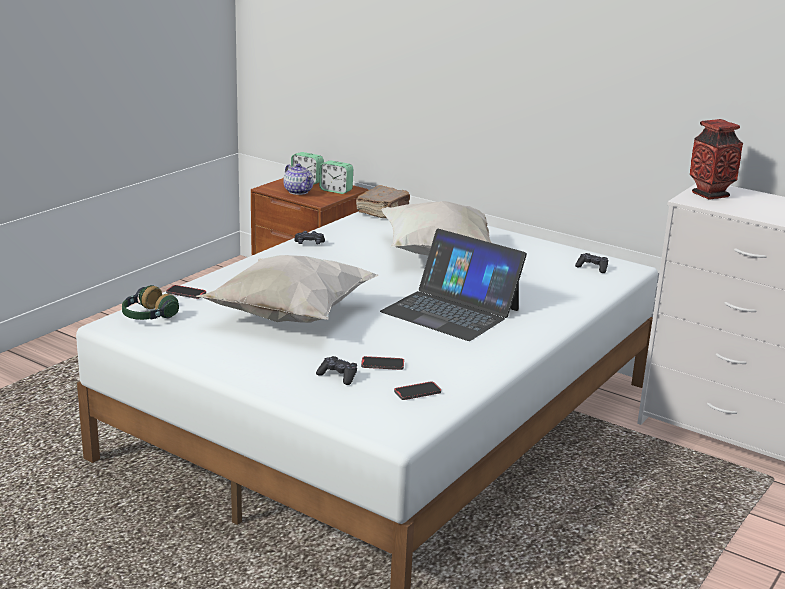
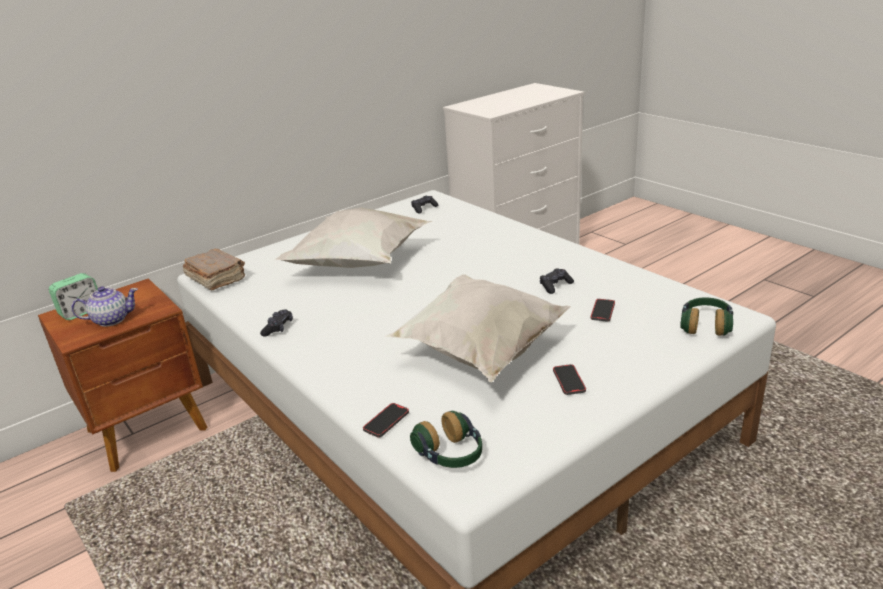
camera: 70 degrees left, 5 degrees up
(336, 190) = (134, 296): alarm clock -> none
(338, 376) = (626, 335): black game controller -> black game controller (555, 285)
(370, 416) = (705, 326): none -> headphones
(417, 393) = (658, 301): phone -> phone (569, 381)
(451, 310) = (491, 270): laptop -> none
(710, 194) = (481, 107): vase -> none

